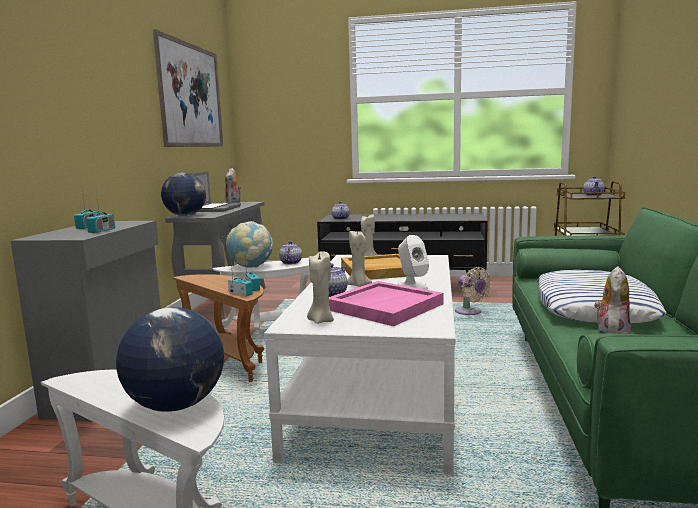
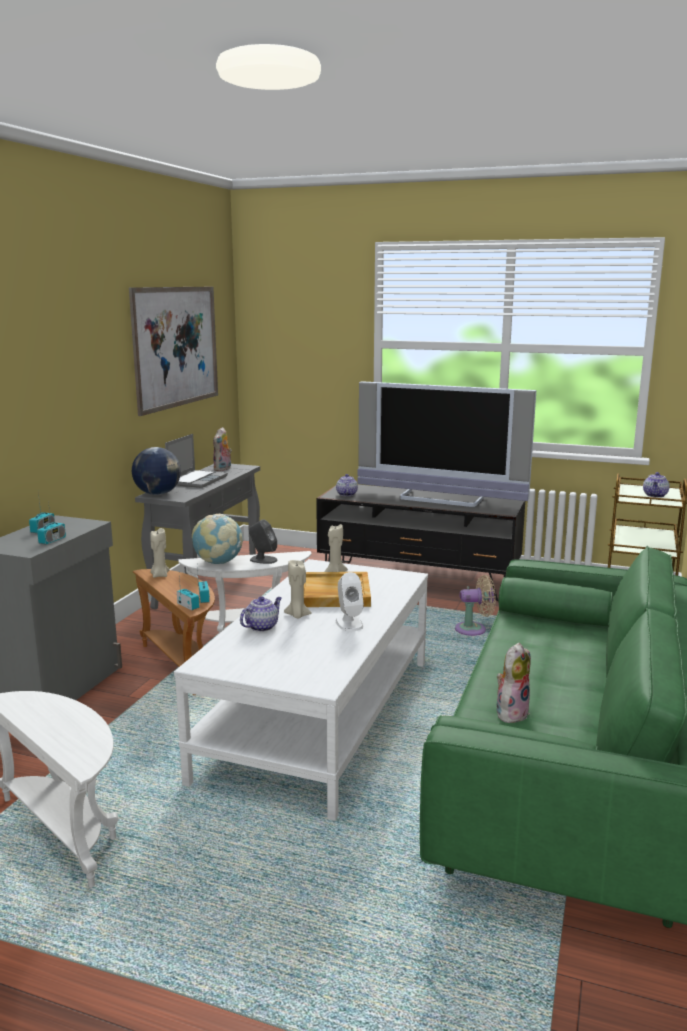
camera: 10 degrees right, 5 degrees up
(176, 405) = (79, 737): globe -> none
(290, 262) = (263, 560): teapot -> grey speaker
(321, 320) = (231, 662): beige candle -> beige candle (160, 575)
(384, 306) = (301, 650): pink tray -> none
(418, 216) = (441, 499): none -> television
(470, 312) = (474, 629): beige fan -> beige fan turned 75 degrees counterclockwise
(593, 307) = (538, 665): pillow -> none

